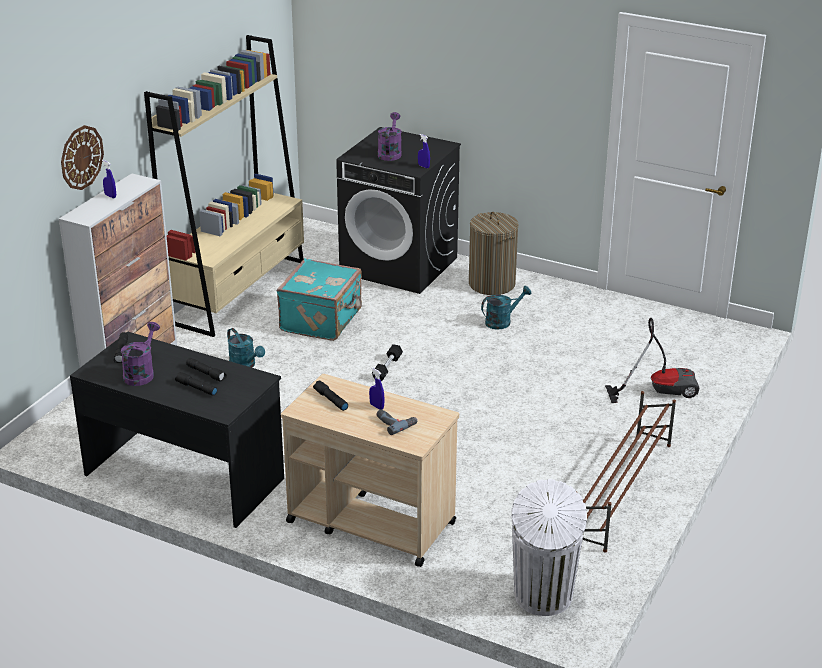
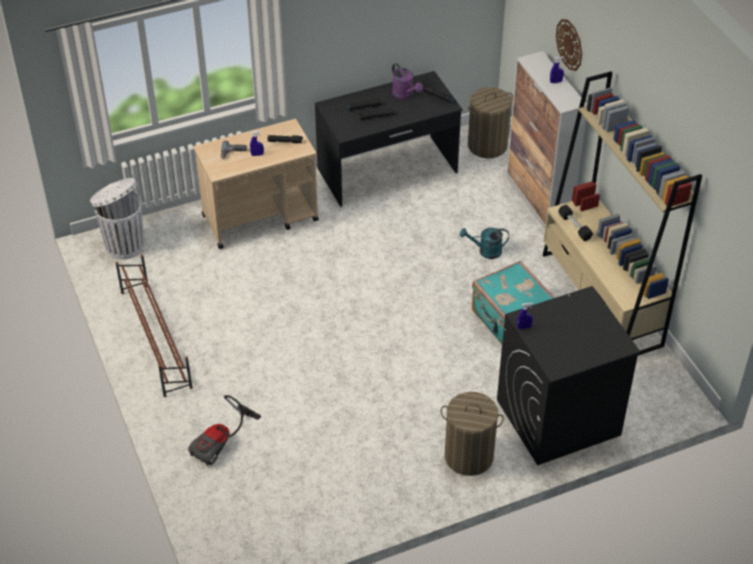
camera: 130 degrees right, 15 degrees up
(65, 432) = (487, 145): none -> laundry basket
(387, 368) = (408, 317): black dumbbell -> black dumbbell (574, 227)
(390, 153) = (572, 323): purple watering can -> none
(502, 321) = (404, 421): turquoise watering can -> none

